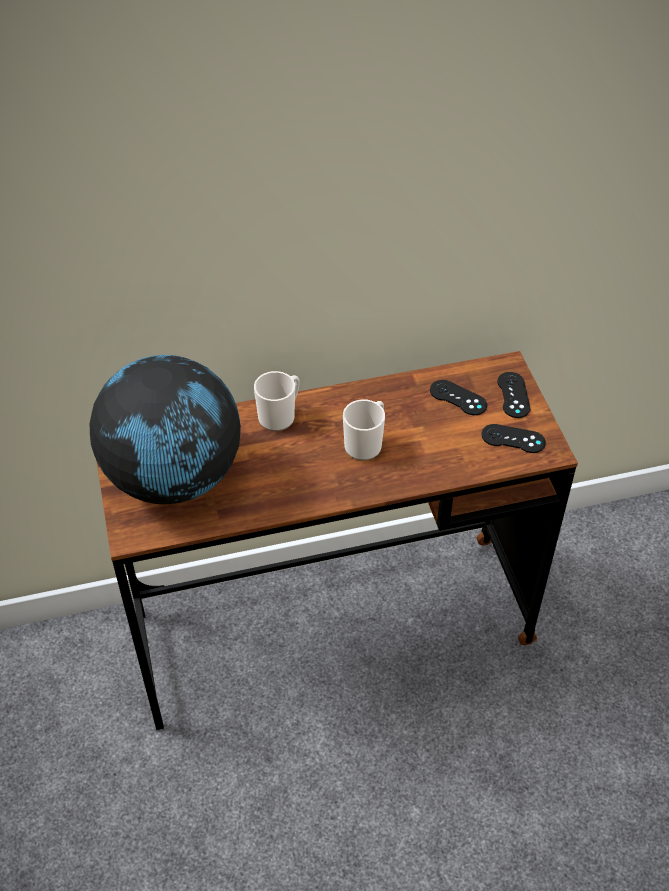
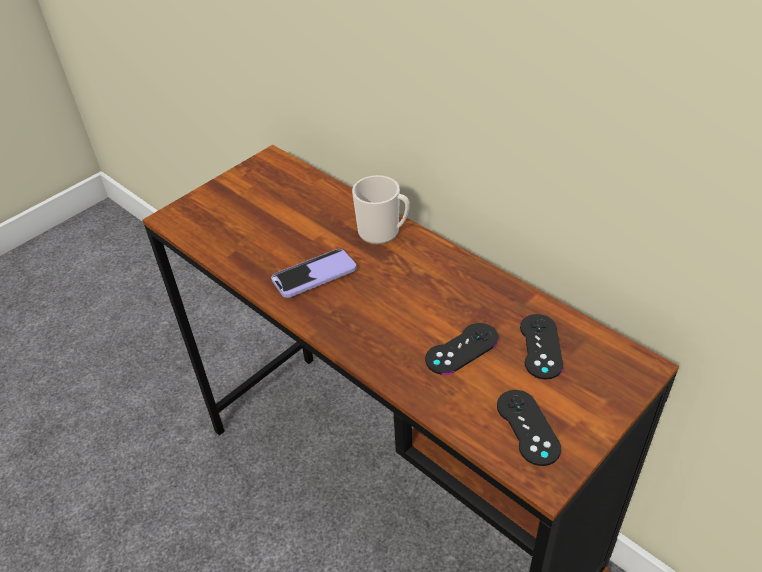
camera: 60 degrees right, 5 degrees down
(174, 477) = (255, 209): globe -> none
(291, 475) = (314, 275): none -> phone
(365, 444) = (401, 306): mug -> none
(513, 395) = (599, 394): black game controller -> black game controller (462, 349)

